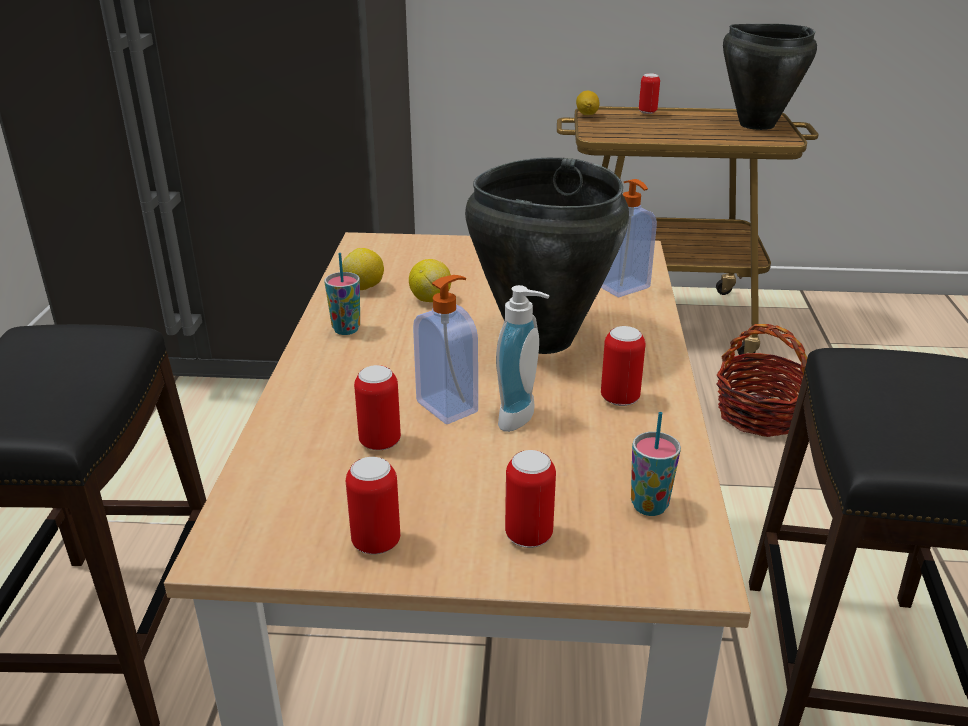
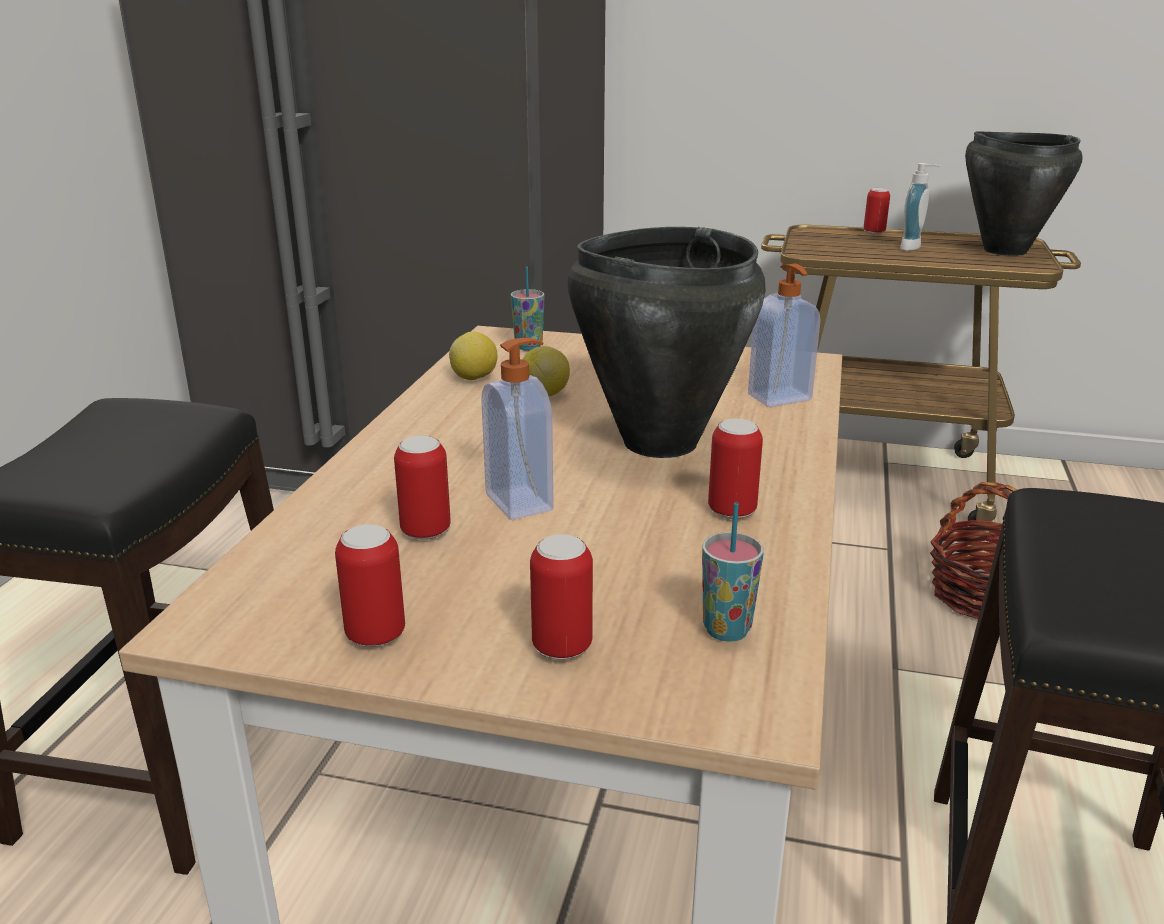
camera: 10 degrees right, 5 degrees down
(346, 329) = (436, 417): cup -> cup (528, 347)
(522, 418) = (604, 522): soap dispenser -> soap dispenser (914, 248)
(587, 114) = (801, 232): lemon -> none

